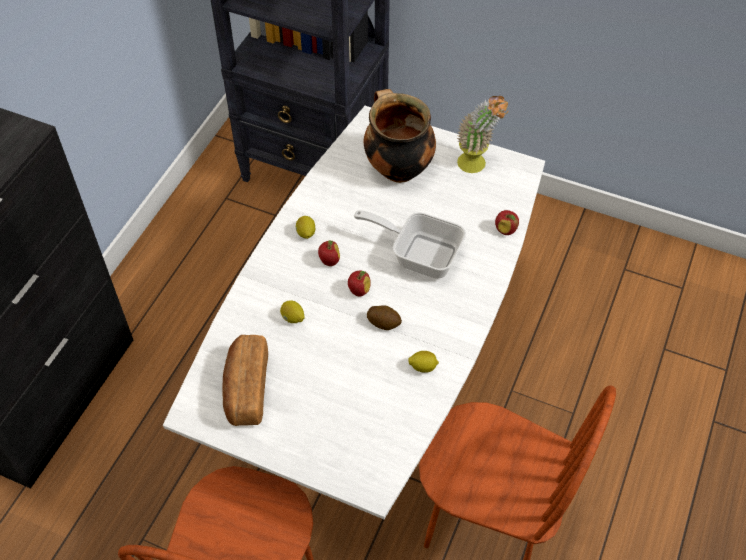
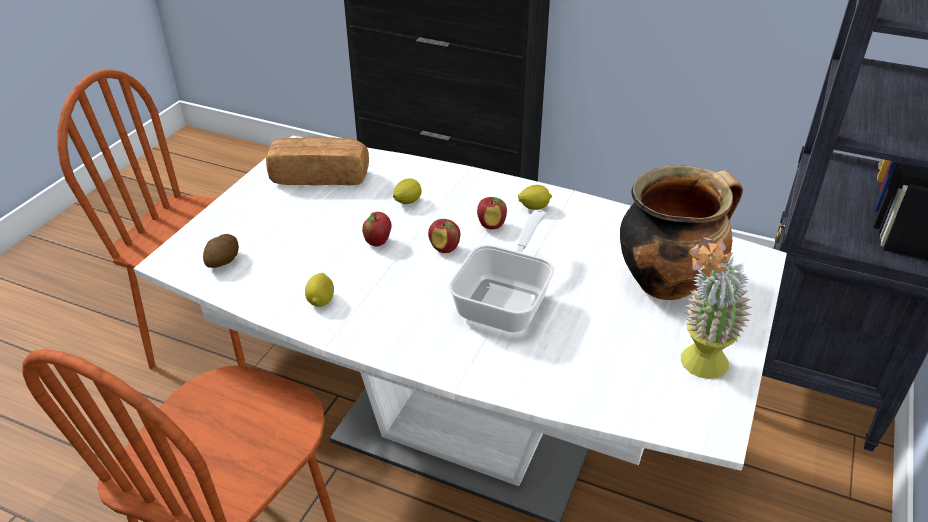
camera: 90 degrees right, 15 degrees down
(384, 323) = (394, 268): potato -> potato (223, 262)
(505, 230) = (564, 396): apple -> apple (378, 242)

